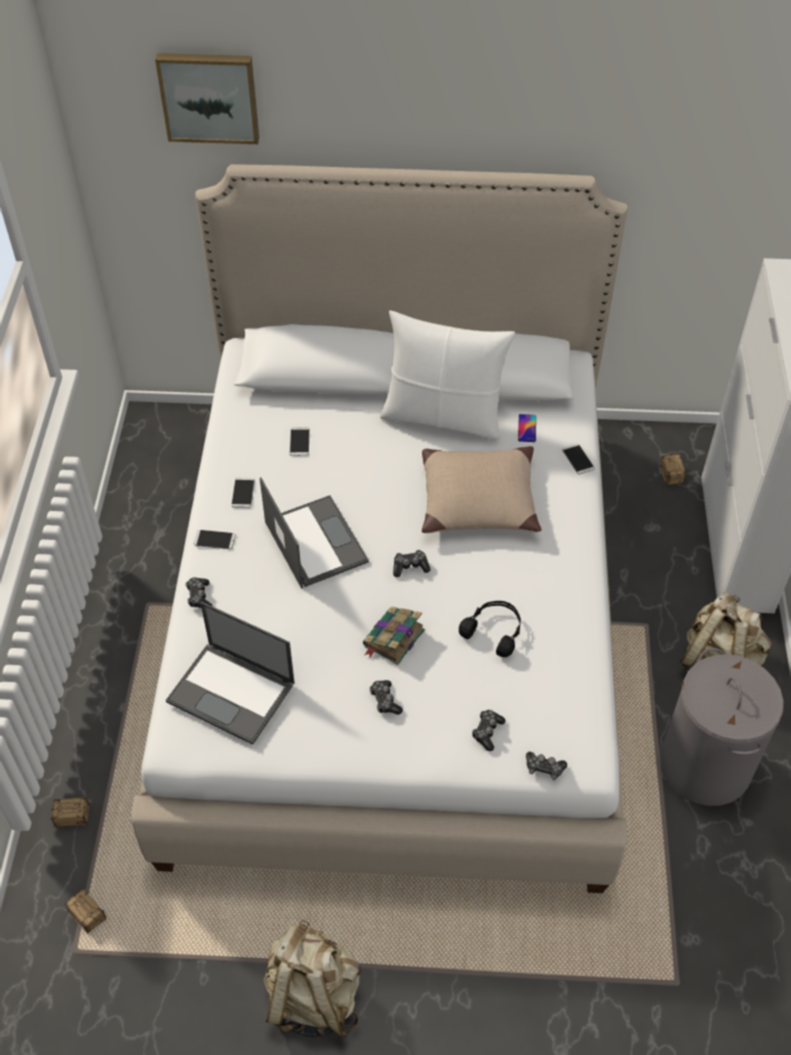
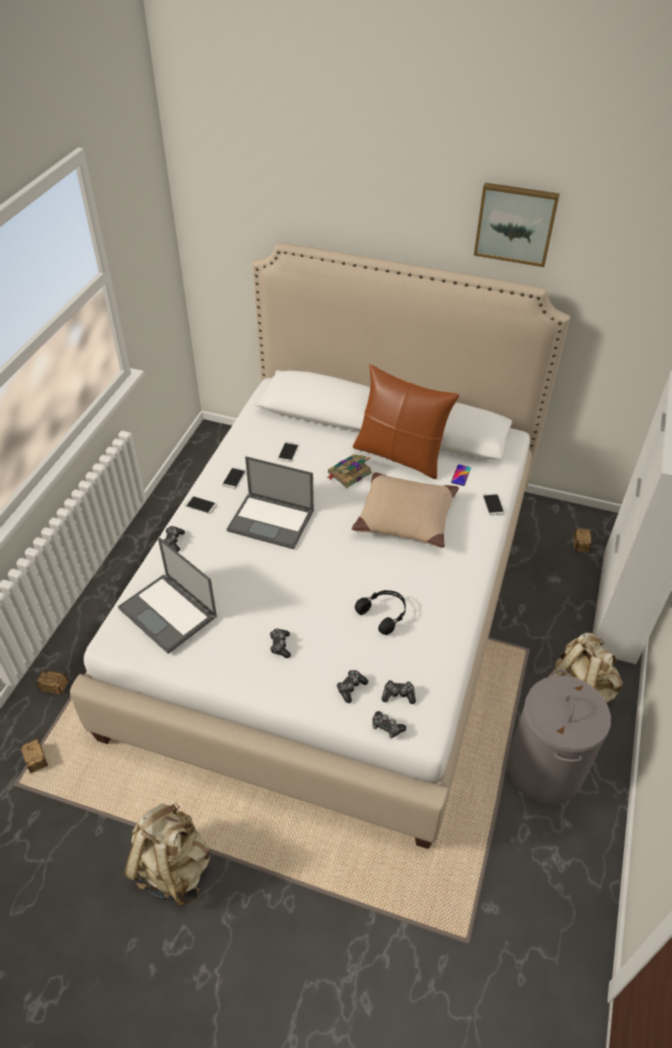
camera: 15 degrees right, 5 degrees down
(209, 96) = (270, 188): picture -> picture (515, 223)
(314, 541) = (272, 521): laptop -> laptop turned 120 degrees clockwise
(393, 639) = (303, 602): book -> book (349, 473)
(410, 567) = (336, 553): game controller -> game controller (398, 695)
(443, 417) = (400, 455): white pillow -> brown pillow

